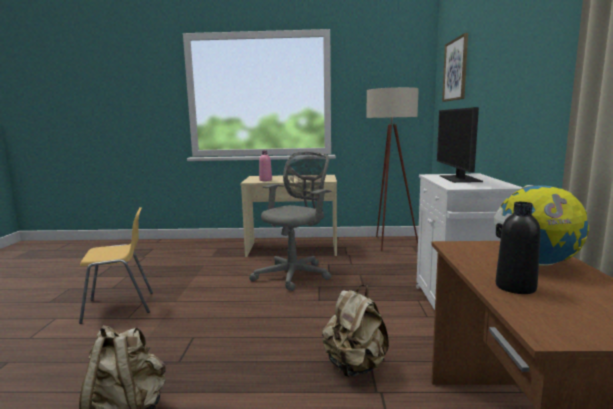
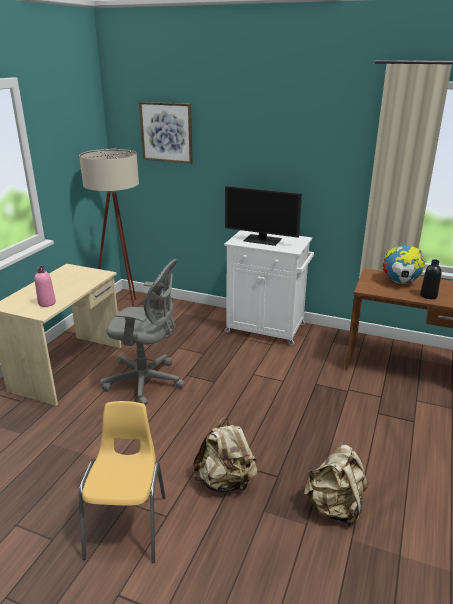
camera: 70 degrees left, 15 degrees up
(295, 274) = (147, 382): grey office chair -> grey office chair turned 135 degrees clockwise
(354, 366) = (319, 391): beige backpack -> beige backpack (226, 481)

